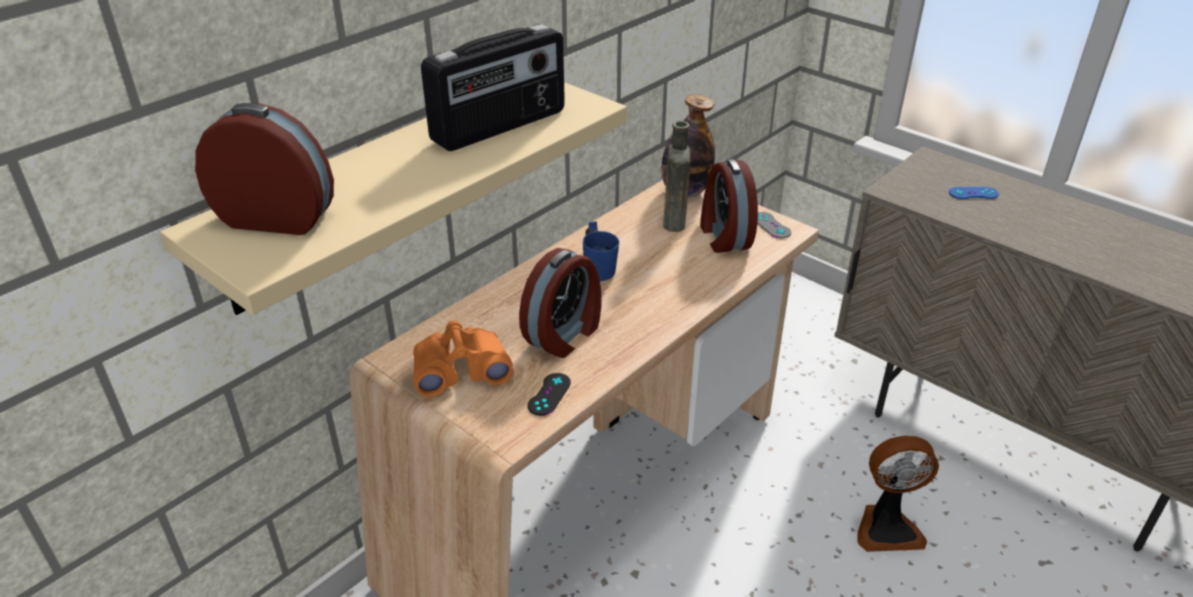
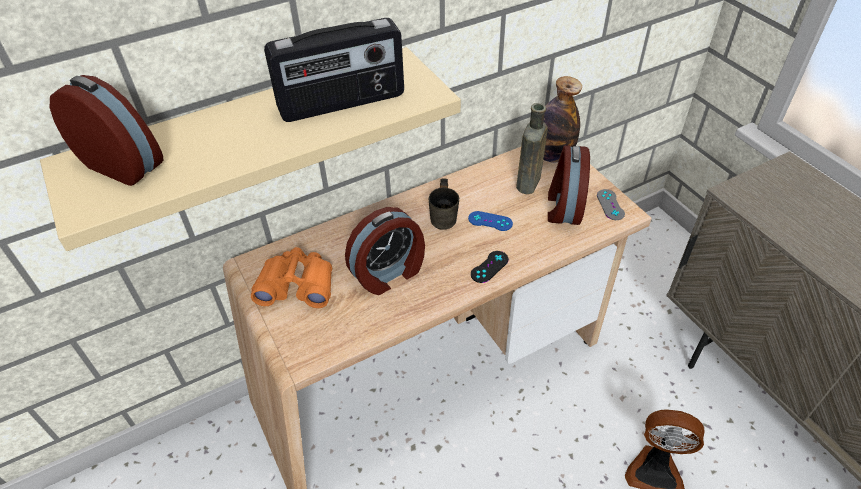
camera: 20 degrees right, 10 degrees up
(549, 394) = (351, 326): black game controller -> black game controller (489, 267)
(601, 269) = (446, 217): blue mug -> grey mug
(973, 193) = (815, 212): blue game controller -> blue game controller (490, 221)

